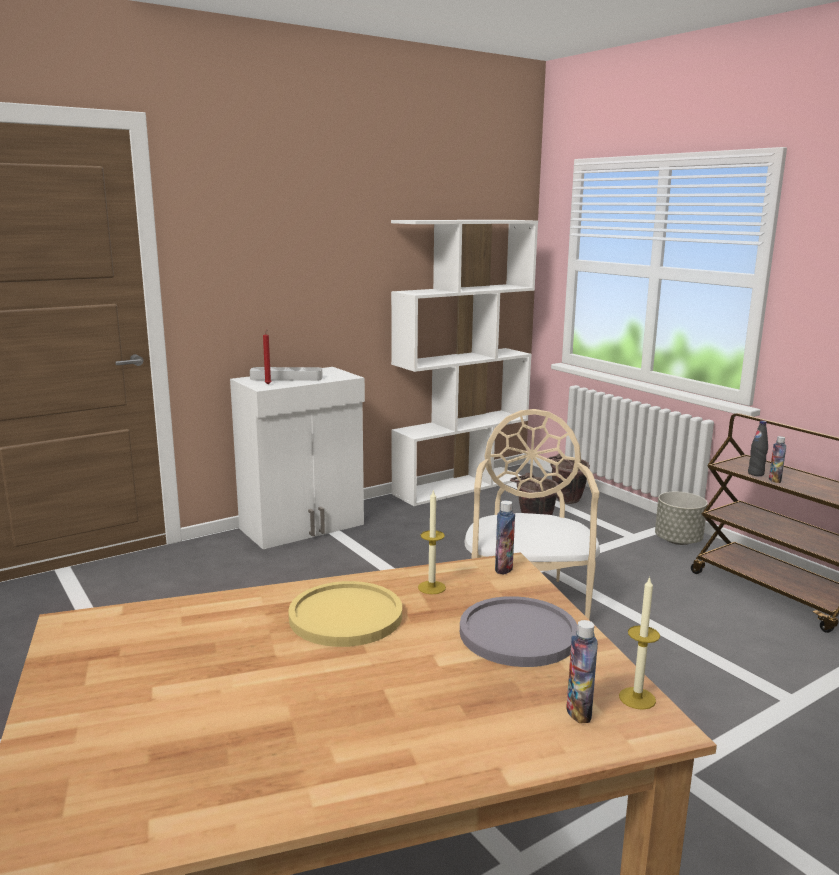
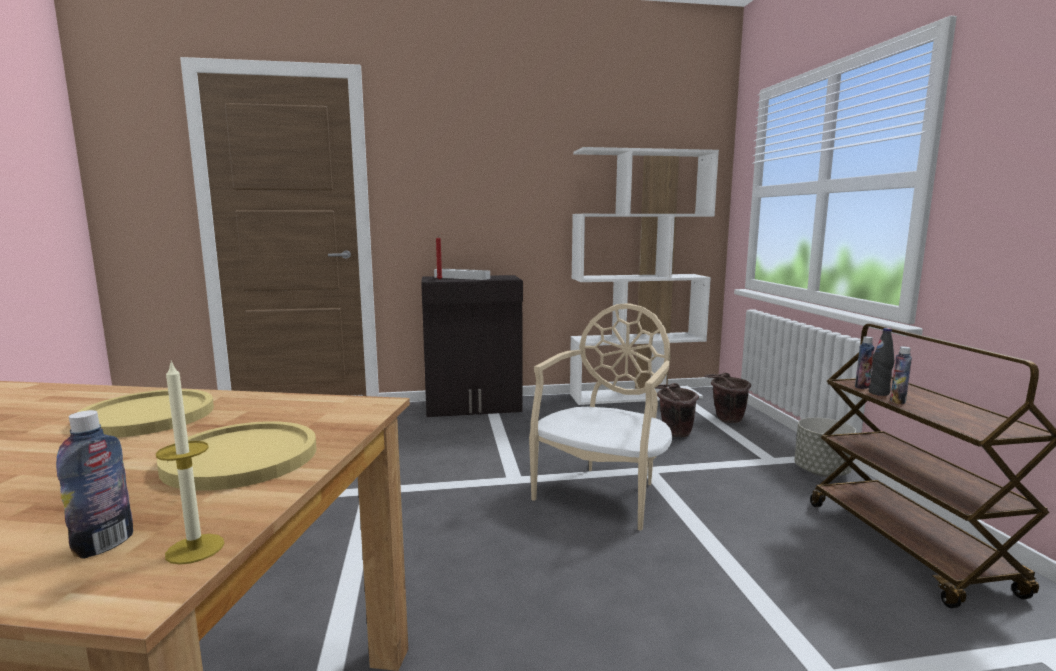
camera: 25 degrees right, 5 degrees down
(303, 527) = (474, 406): white cabinet -> black cabinet
(431, 587) = (265, 409): candle -> none
(503, 568) = (361, 406): bottle -> bottle (862, 386)
(518, 633) = (241, 457): grey plate -> yellow plate

